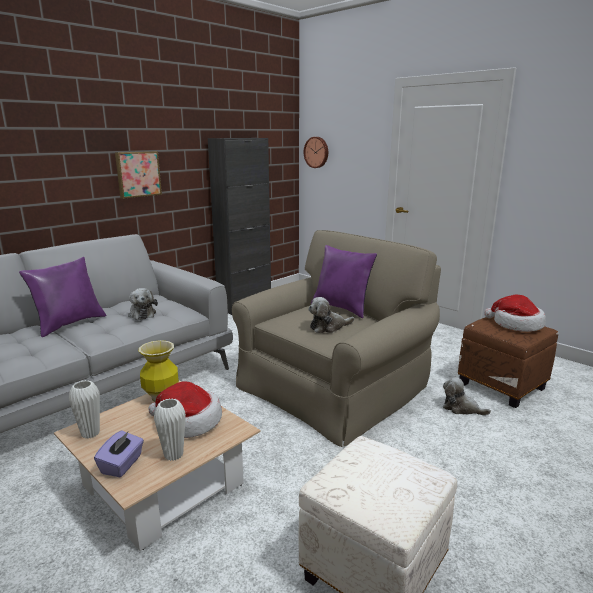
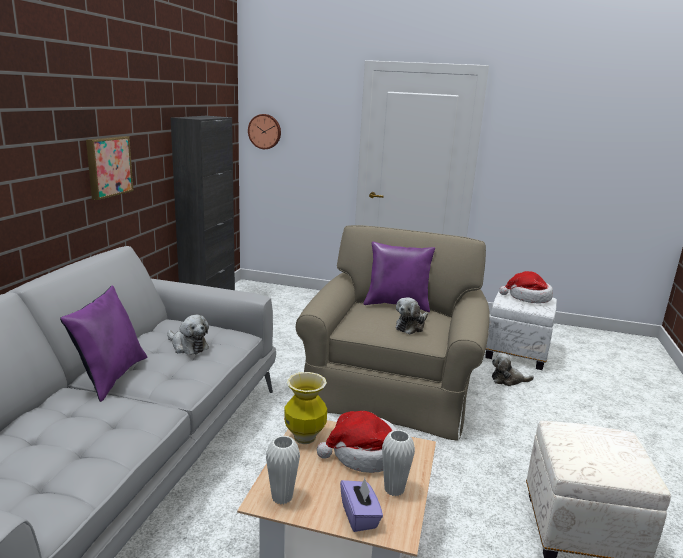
camera: 30 degrees left, 0 degrees up
(502, 386) = (517, 353): brown ottoman -> white ottoman

